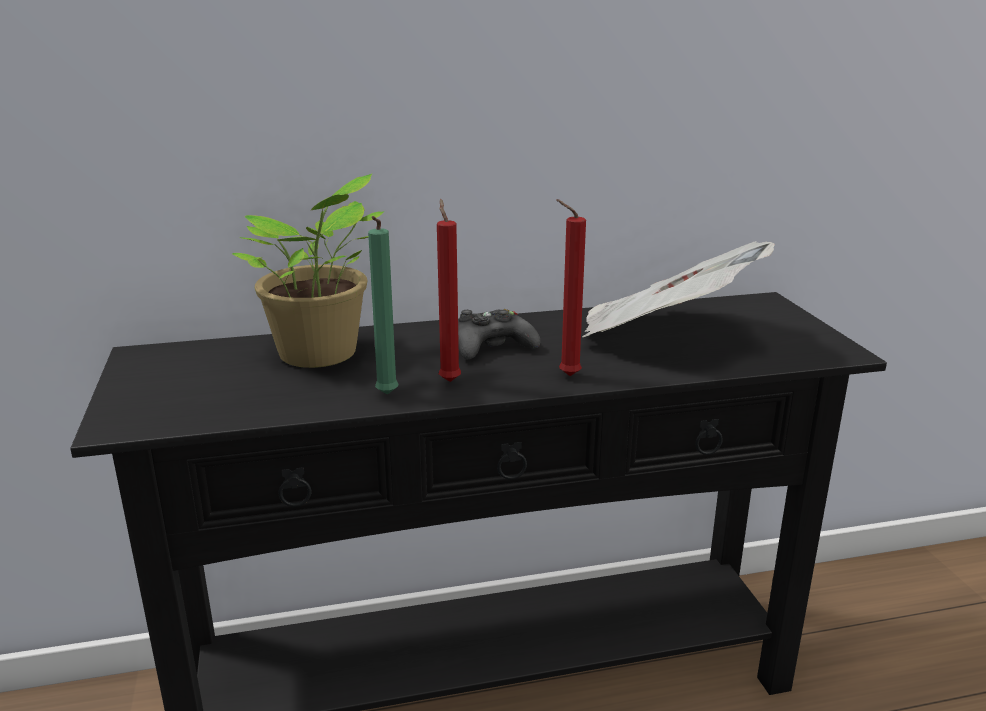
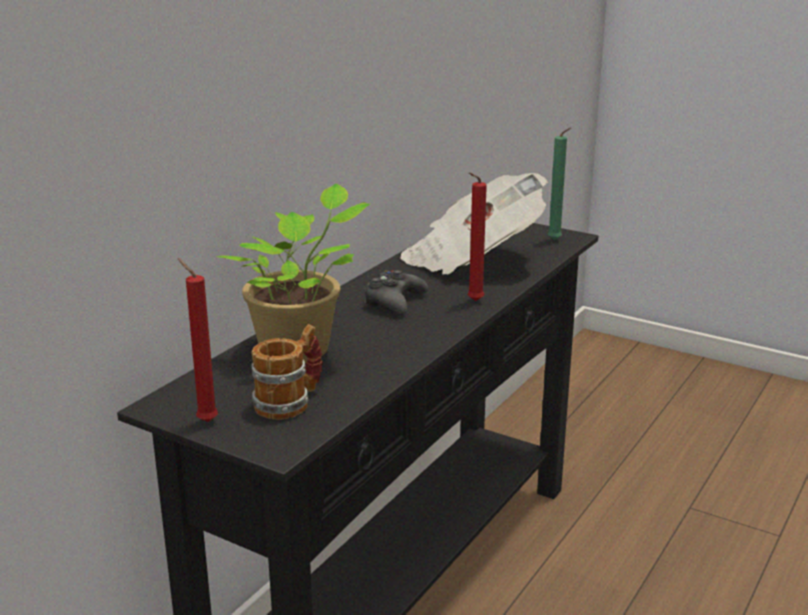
camera: 45 degrees left, 0 degrees up
(211, 393) = (290, 402): none -> mug
(386, 396) = (404, 354): green candle -> green candle (556, 241)
(449, 380) = (417, 331): red candle -> red candle (205, 421)

